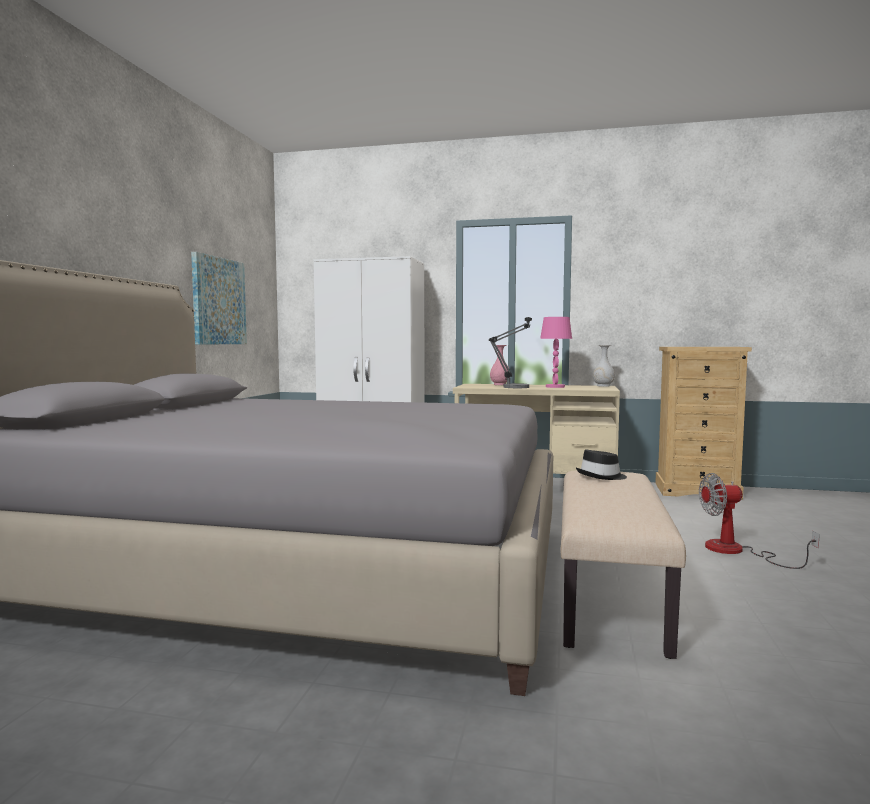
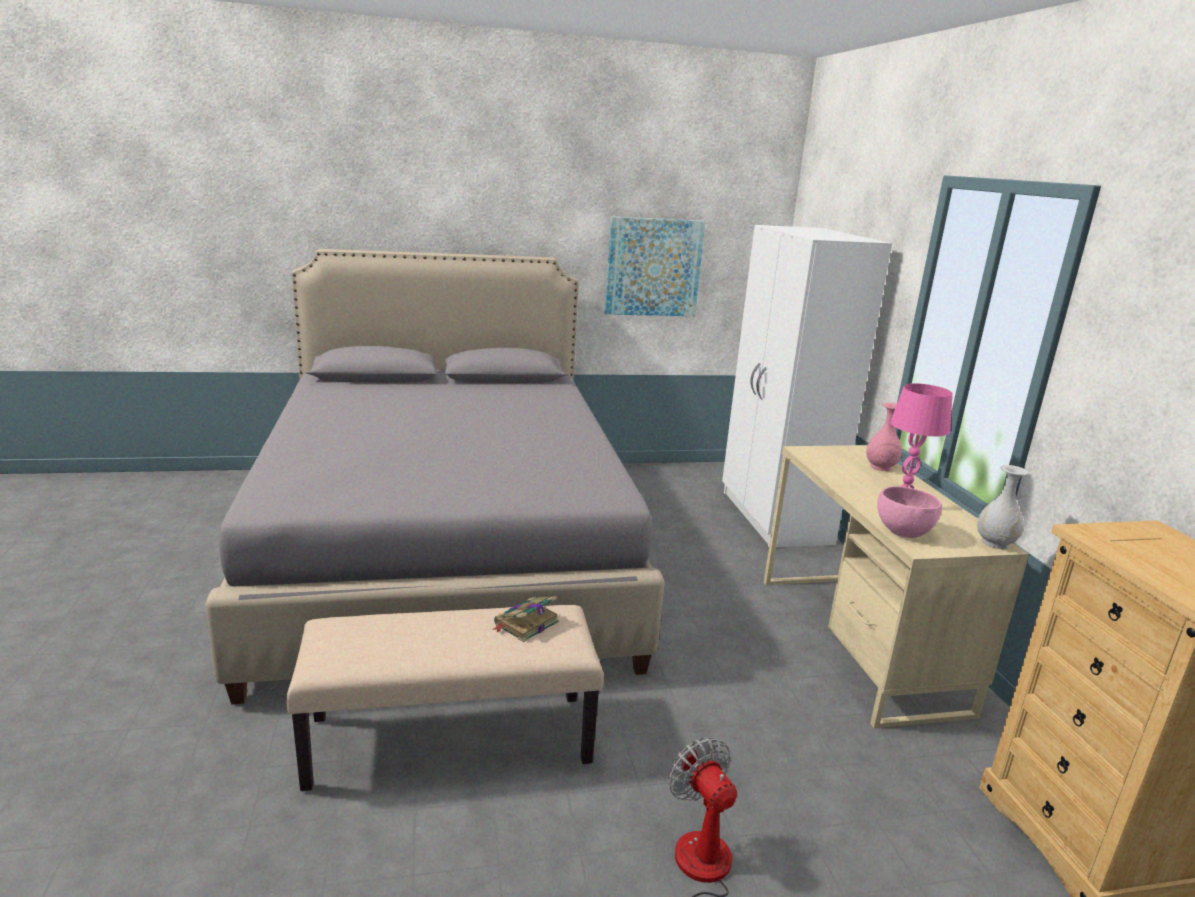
camera: 65 degrees right, 15 degrees up
(517, 386) = (862, 480): table lamp -> none
(588, 389) = (904, 532): none -> pink bowl
(601, 476) = (525, 624): black hat -> book

